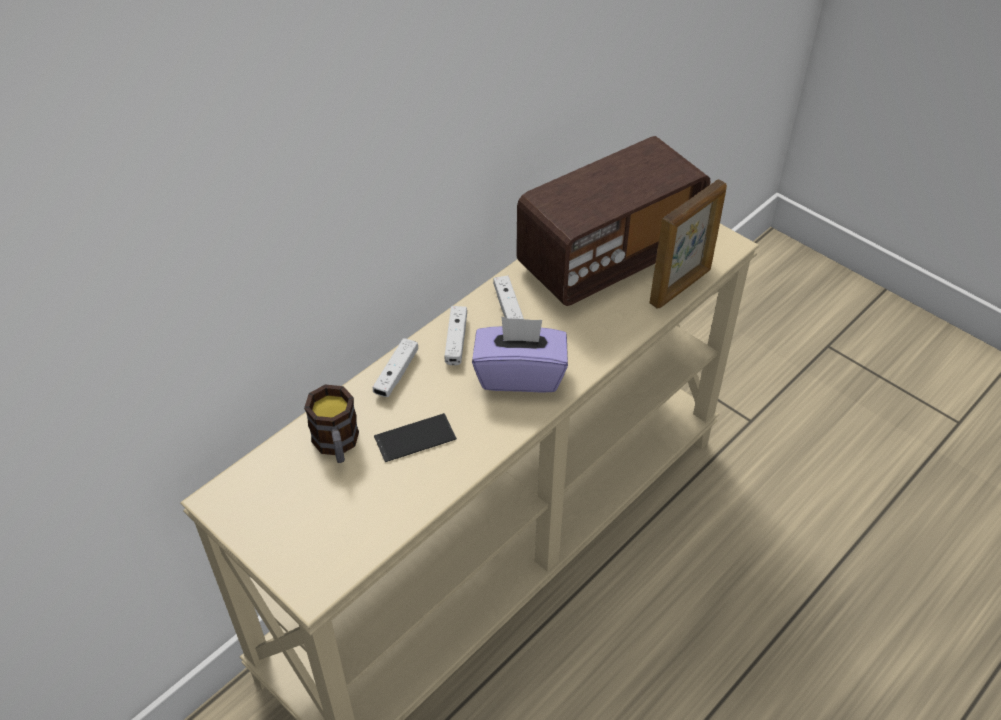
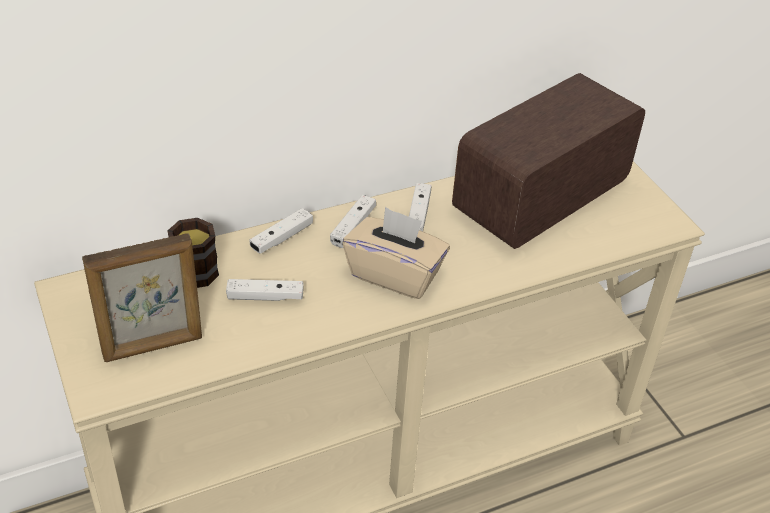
camera: 20 degrees right, 5 degrees down
(415, 438) = (265, 297): phone -> white game controller
(520, 374) = (395, 274): purple tissue box -> beige tissue box
(608, 257) = (541, 199): radio -> radio turned 150 degrees clockwise
(681, 287) = (600, 246): picture frame -> picture frame (153, 347)

